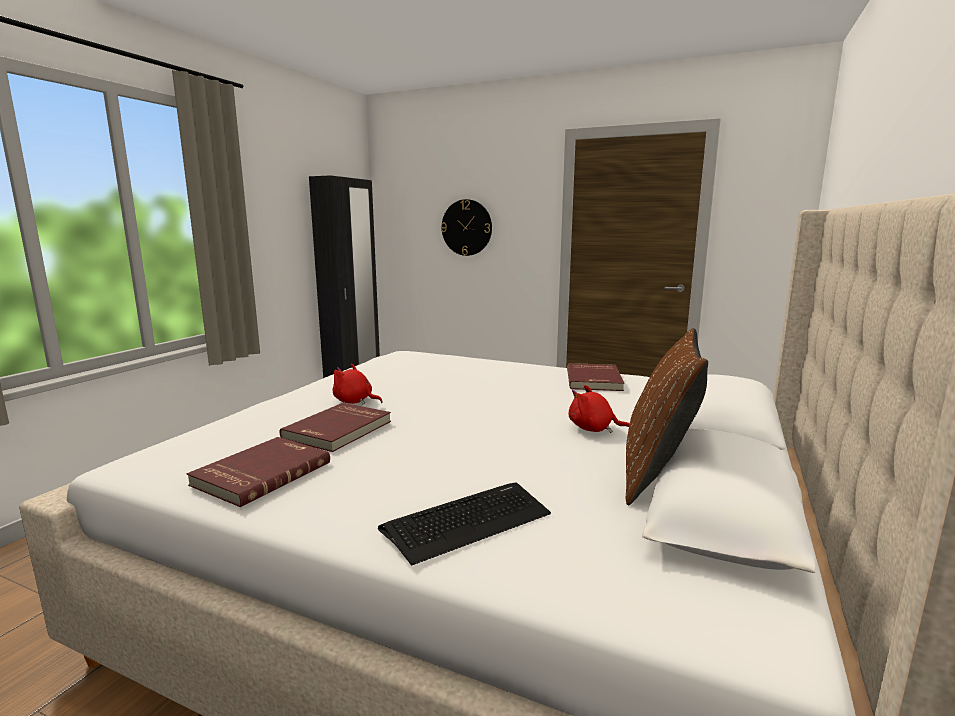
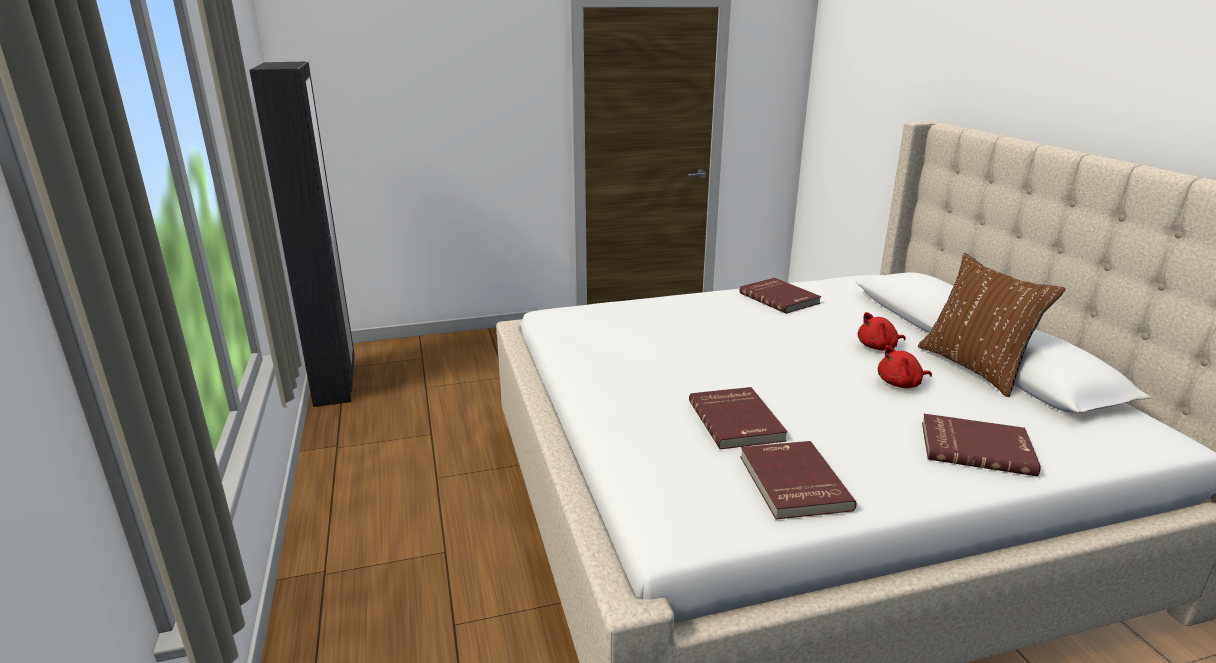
camera: 40 degrees left, 10 degrees up
(355, 402) = (670, 388): red plush toy -> red plush toy (901, 384)
(466, 227) = (444, 121): wall clock -> none
(467, 521) = (976, 447): keyboard -> red book

